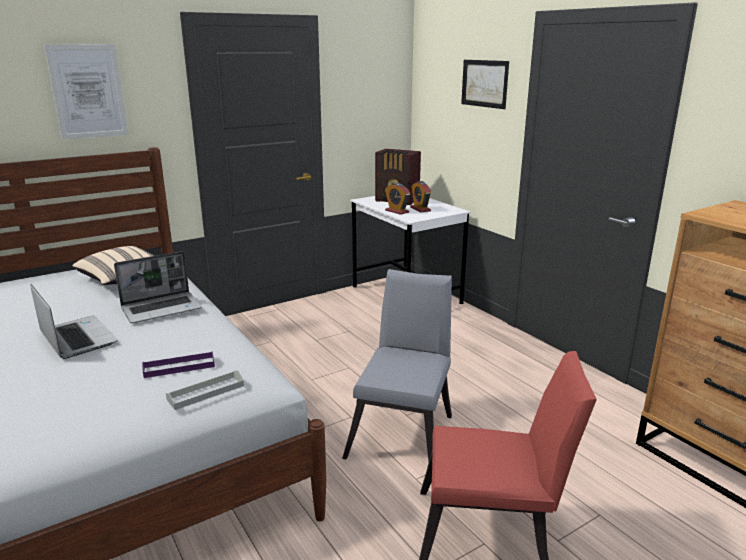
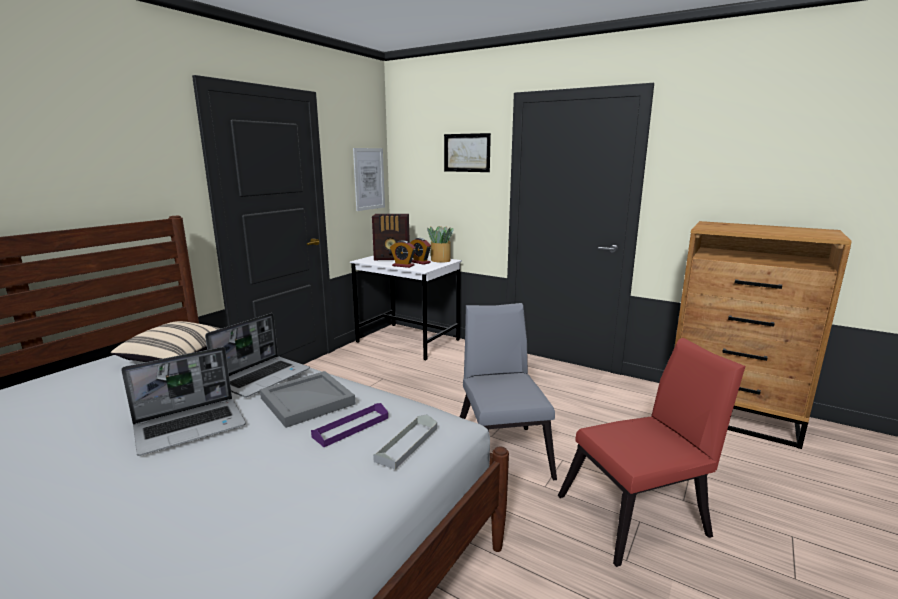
camera: 25 degrees left, 5 degrees down
(76, 338) = (191, 426): laptop -> laptop turned 120 degrees clockwise
(88, 91) = (95, 153): picture -> picture (369, 179)
(170, 337) = (306, 402): none -> grey tray
(446, 209) = (440, 260): none -> potted plant

